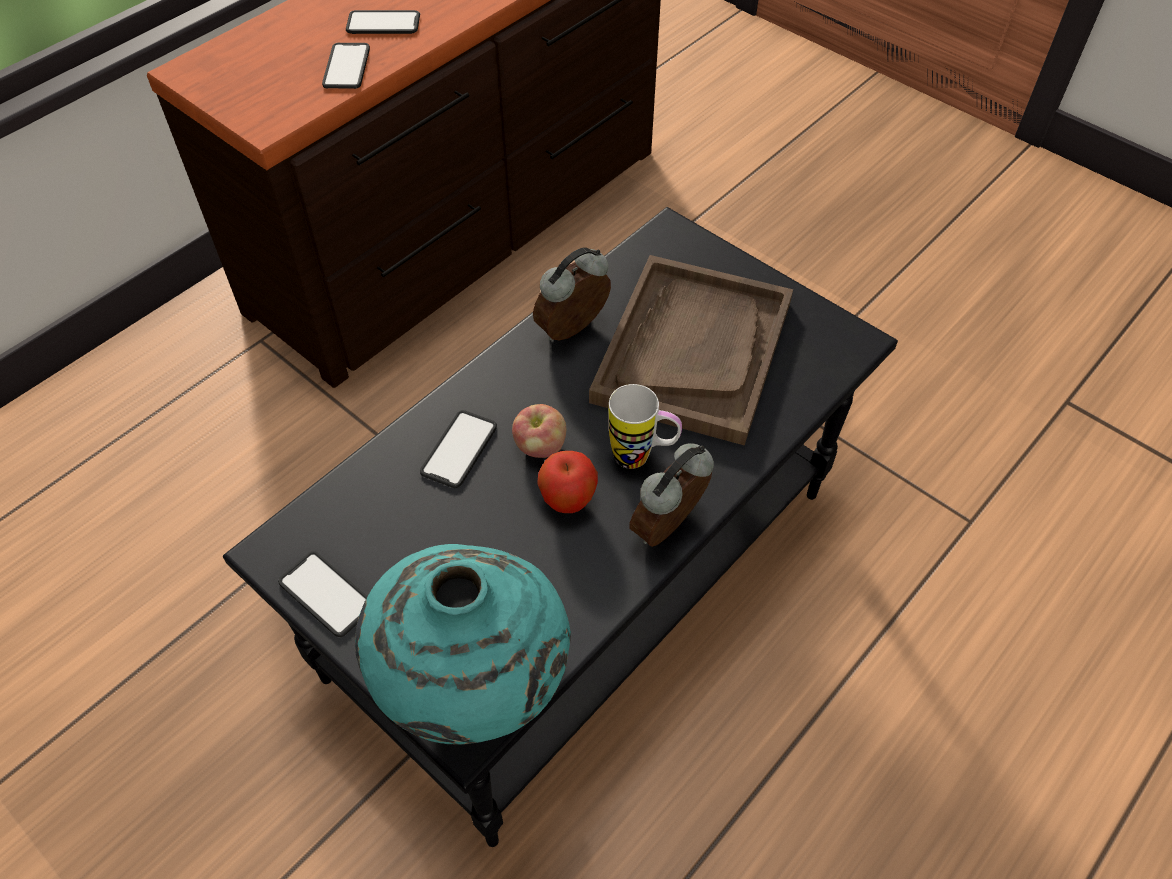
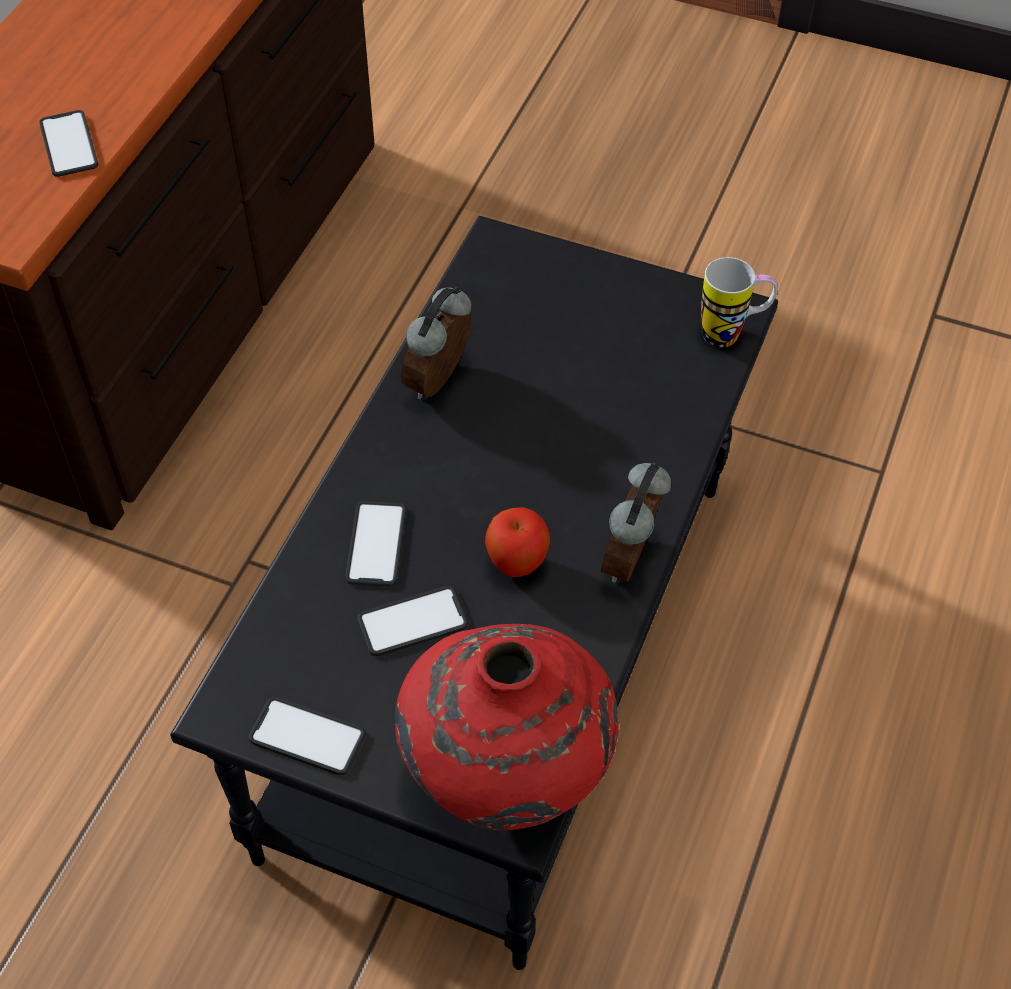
camera: 20 degrees left, 0 degrees up
(383, 23) = (85, 81): phone -> phone (412, 622)
(473, 687) = (506, 777): turquoise vase -> red vase
(540, 446) = (462, 516): apple -> none
(642, 458) = (573, 496): mug -> mug (732, 334)
(693, 350) = (576, 368): brown tray -> none

